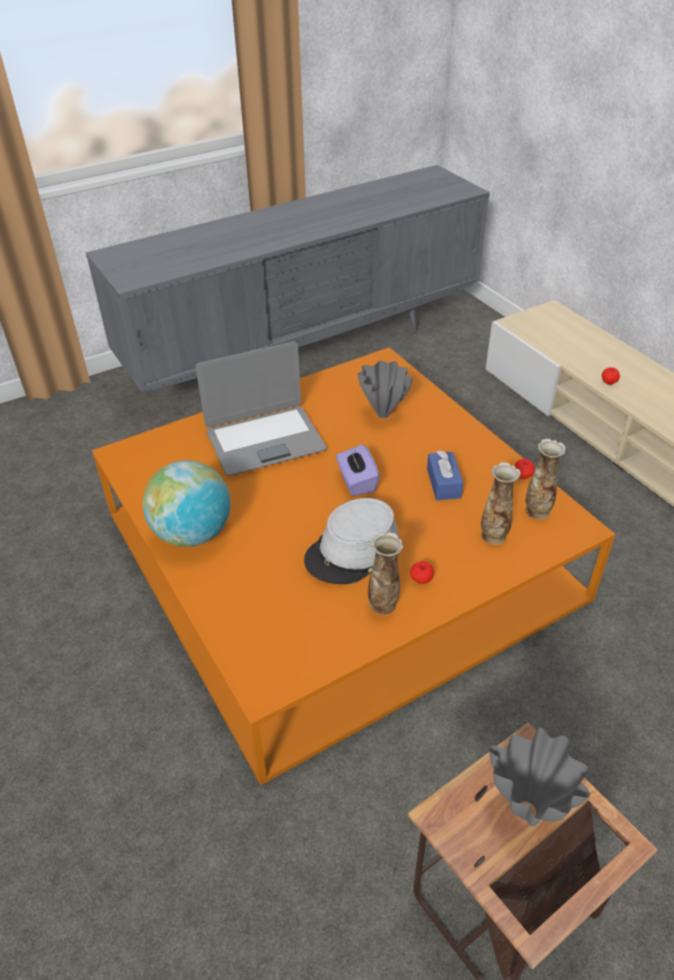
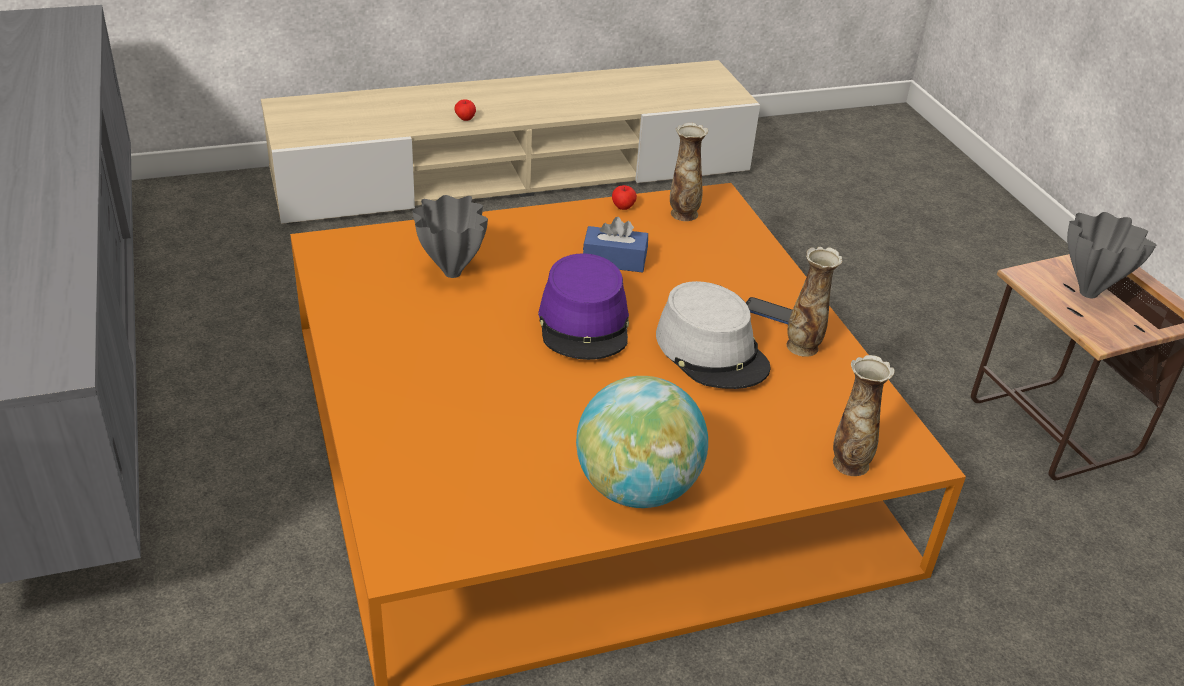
camera: 80 degrees left, 5 degrees down
(265, 440) = (453, 387): laptop -> none
(356, 482) = (584, 323): purple tissue box -> purple hat
(421, 580) = (770, 312): apple -> phone
(494, 535) = (713, 249): vase -> vase (849, 463)

